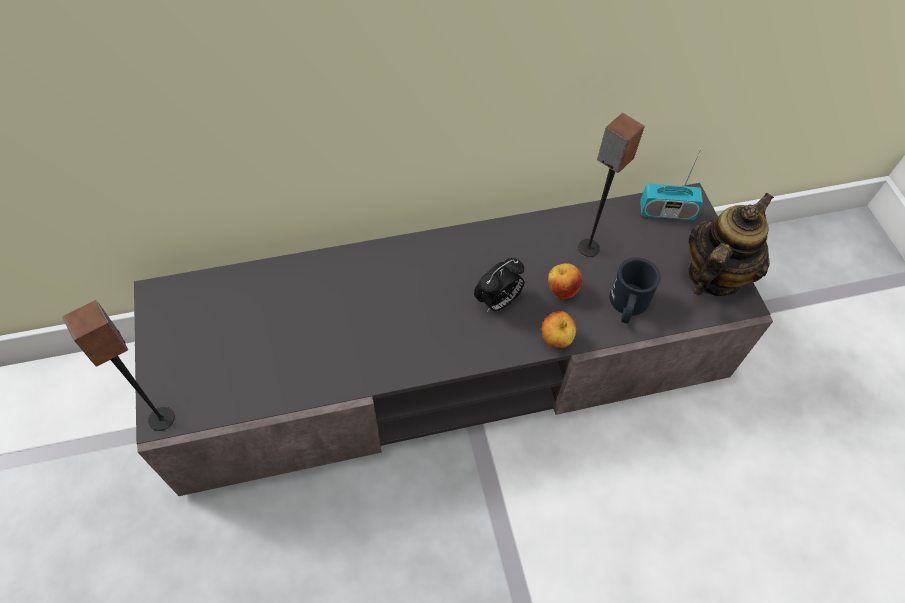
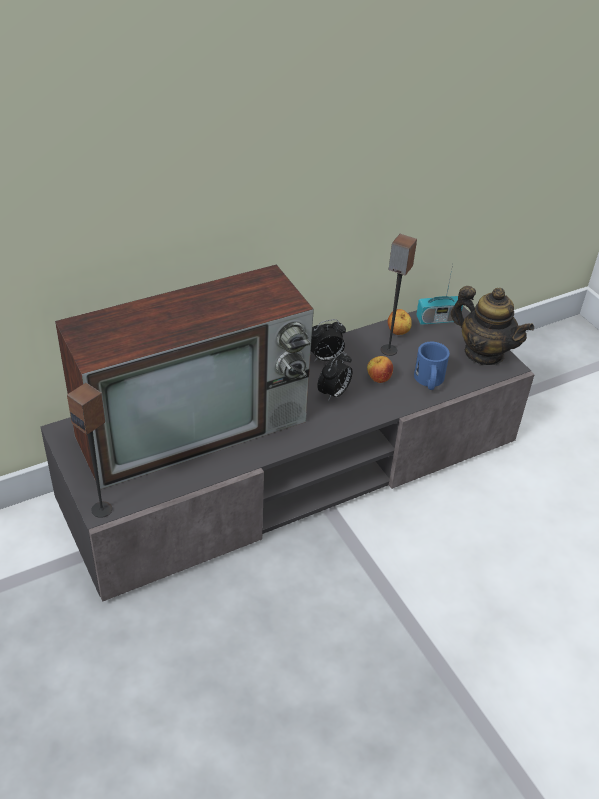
camera: 15 degrees left, 15 degrees down
(312, 318) = (196, 426): none -> television
(503, 246) = (325, 358): none -> alarm clock
(556, 339) = (385, 410): apple -> apple (398, 333)
(627, 306) = (429, 381): black mug -> blue mug
(713, 275) = (484, 353): teapot -> teapot turned 105 degrees clockwise

